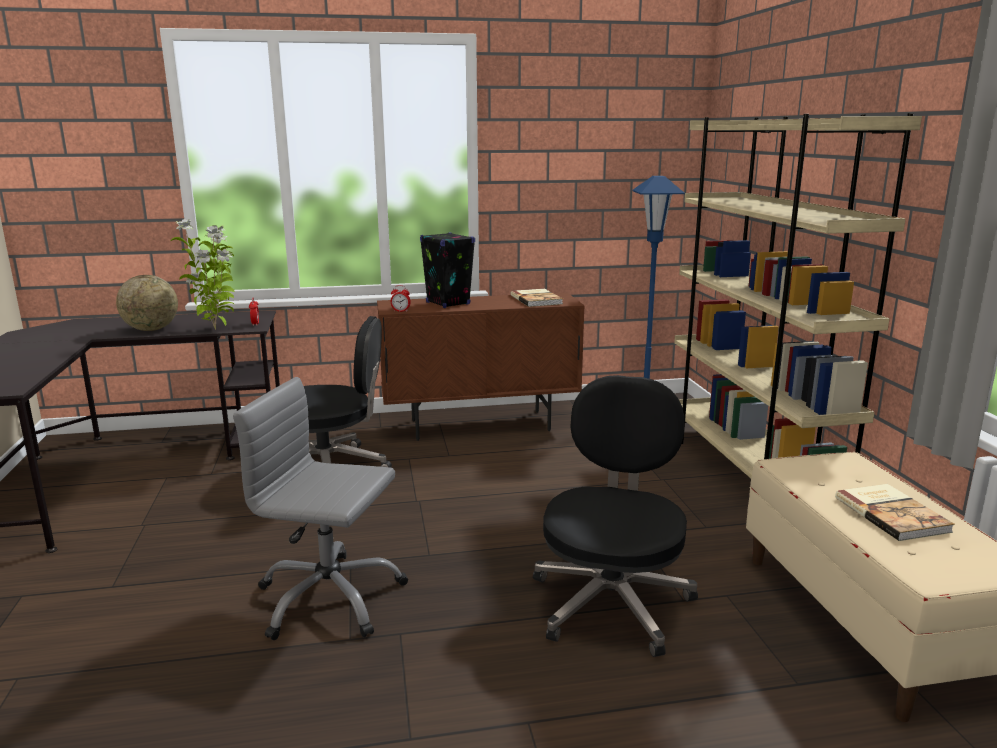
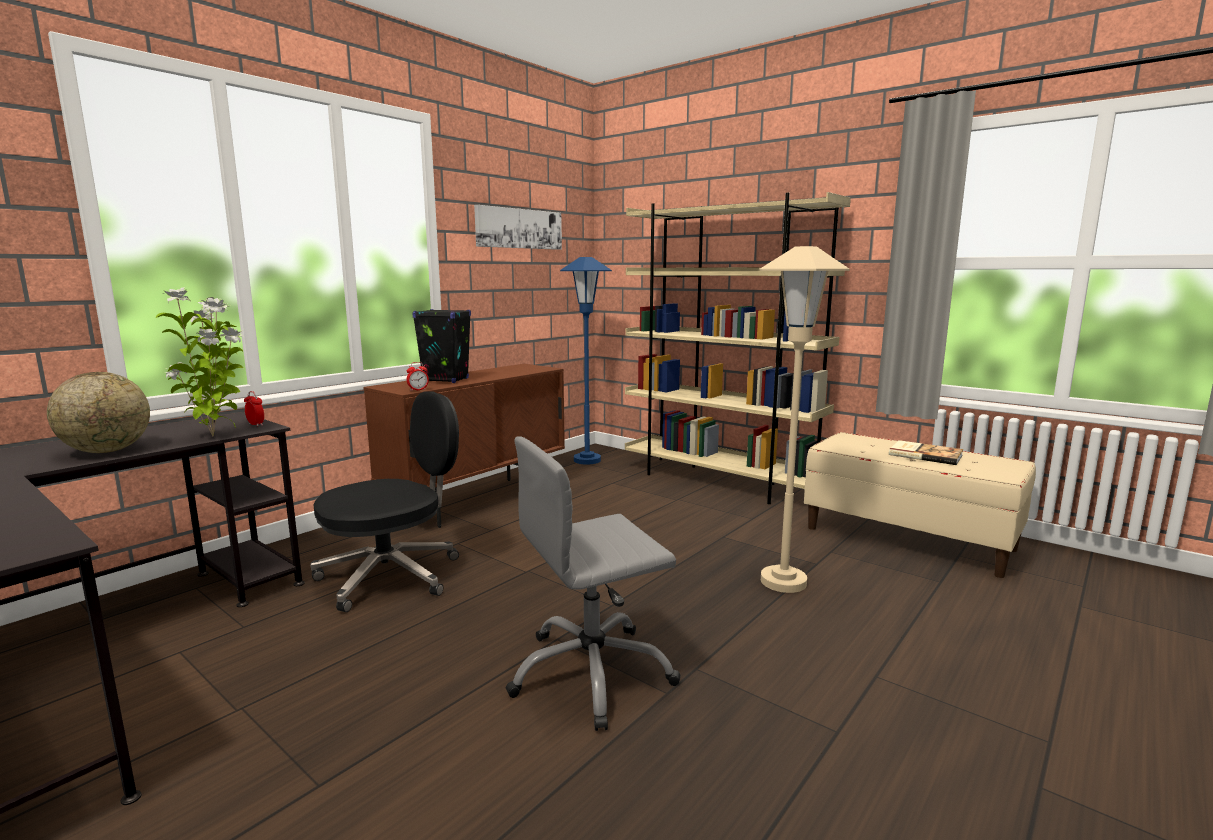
camera: 40 degrees left, 5 degrees down
(537, 299) = (515, 369): book -> none
(586, 143) = (519, 228): none -> picture
(611, 601) = (783, 581): black office chair -> beige floor lamp

